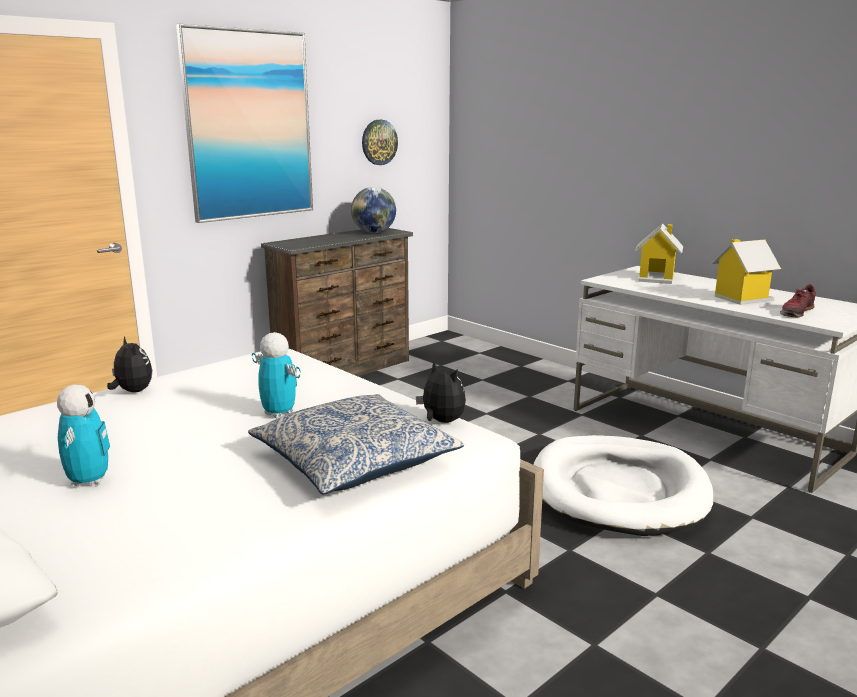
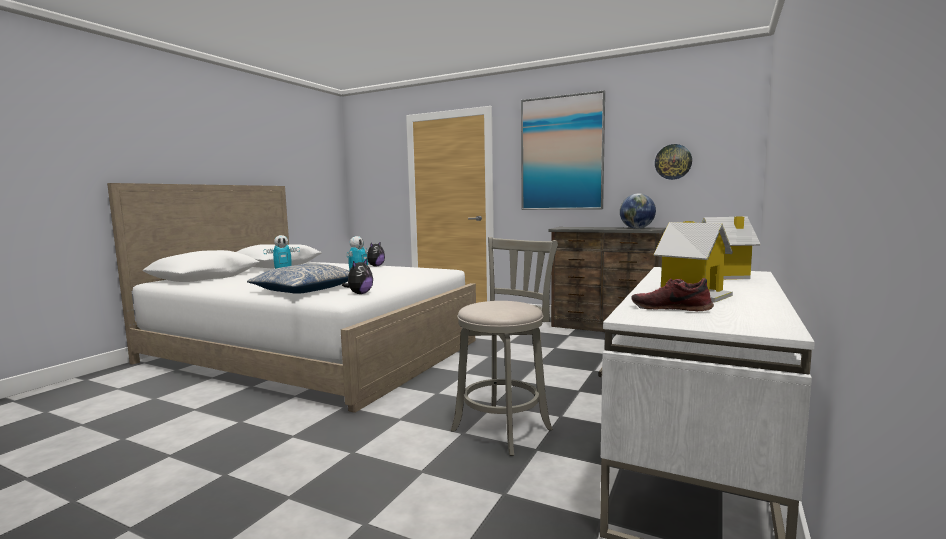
camera: 70 degrees right, 10 degrees down
(618, 490) = (505, 428): white dog bed -> grey stool

